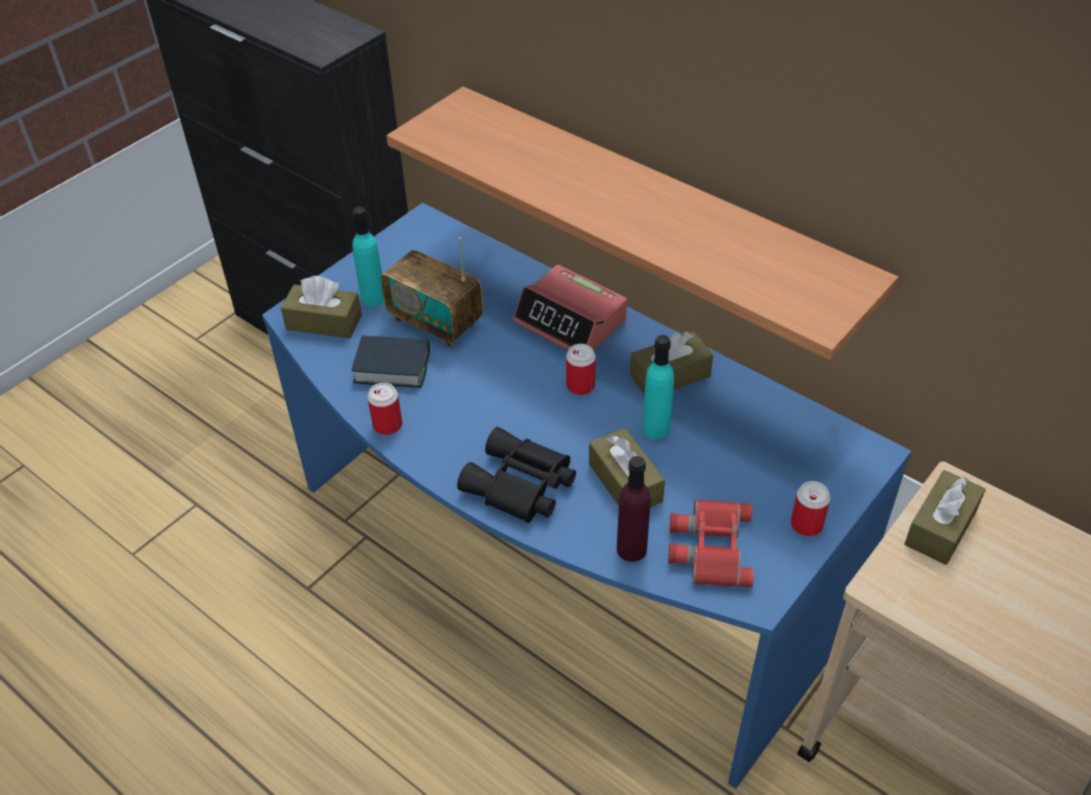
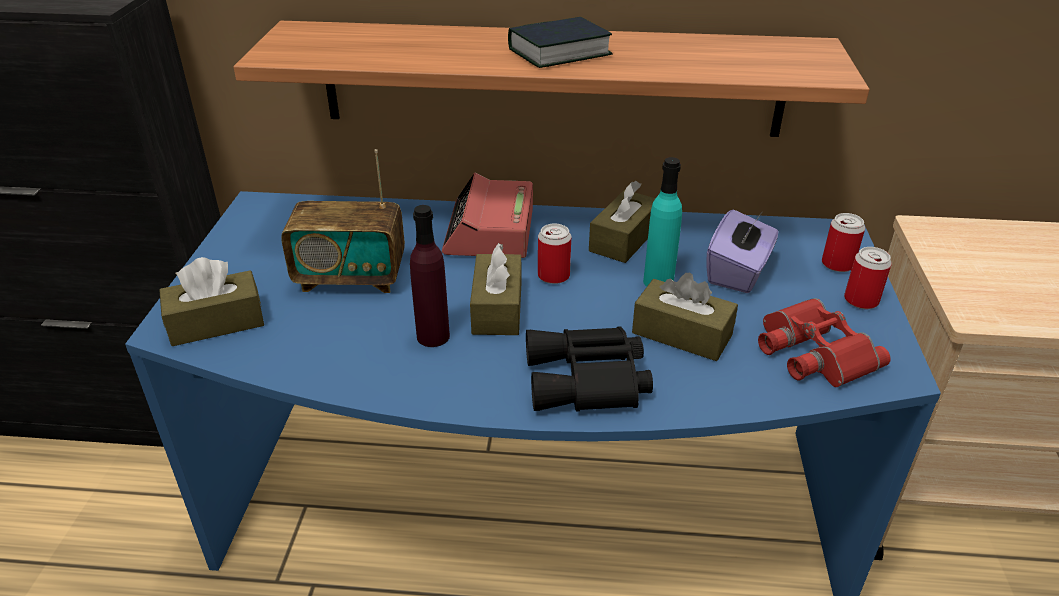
camera: 35 degrees left, 10 degrees down
(373, 298) = (258, 282): turquoise bottle -> none
(387, 425) = (386, 387): can -> can (837, 264)
(392, 367) = (339, 333): book -> book (559, 52)
(571, 321) = (490, 231): alarm clock -> alarm clock turned 90 degrees clockwise
(631, 549) = (752, 385): purple bottle -> purple bottle (433, 336)
(731, 450) = (738, 272): none -> purple tissue box
(940, 527) = (955, 257): brown tissue box -> brown tissue box (497, 308)

